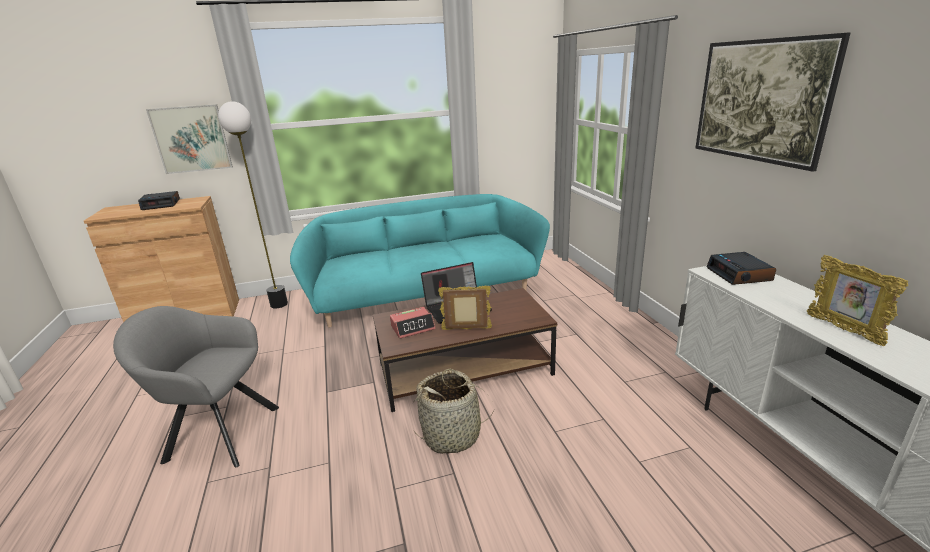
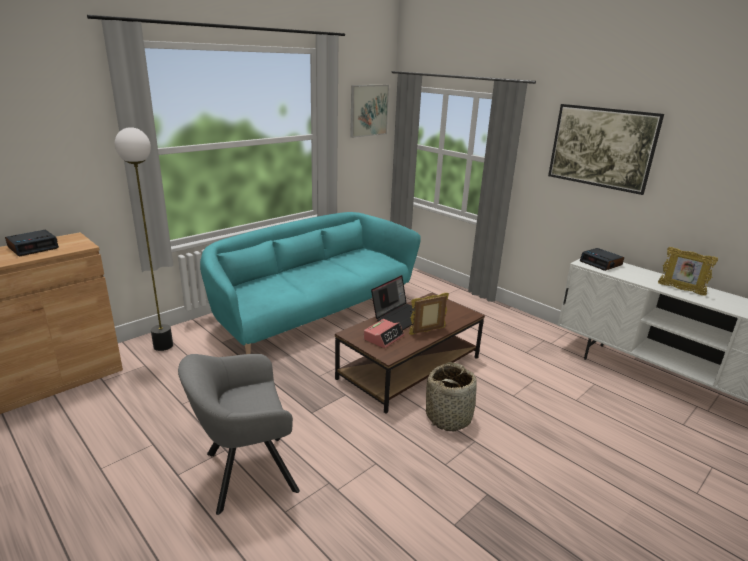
camera: 30 degrees left, 0 degrees up
(191, 139) = (61, 167): picture -> picture (368, 110)

